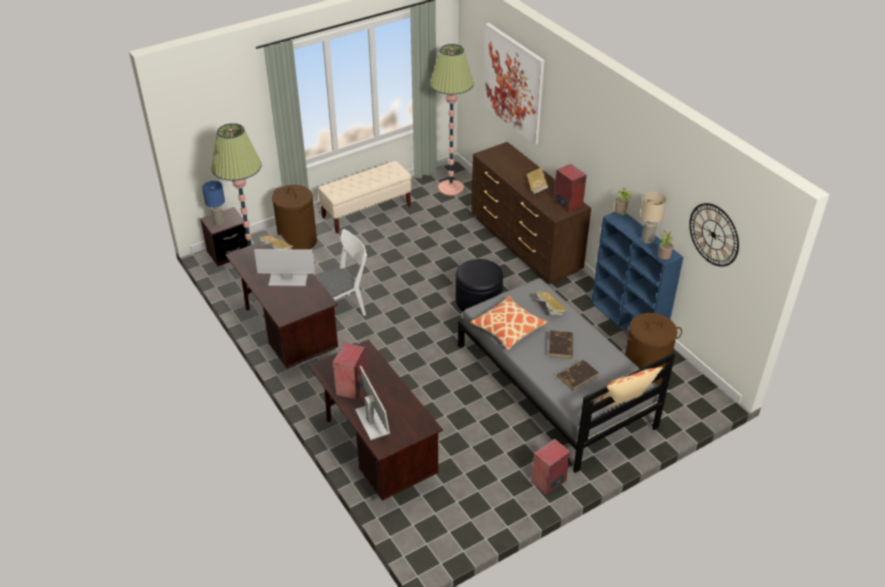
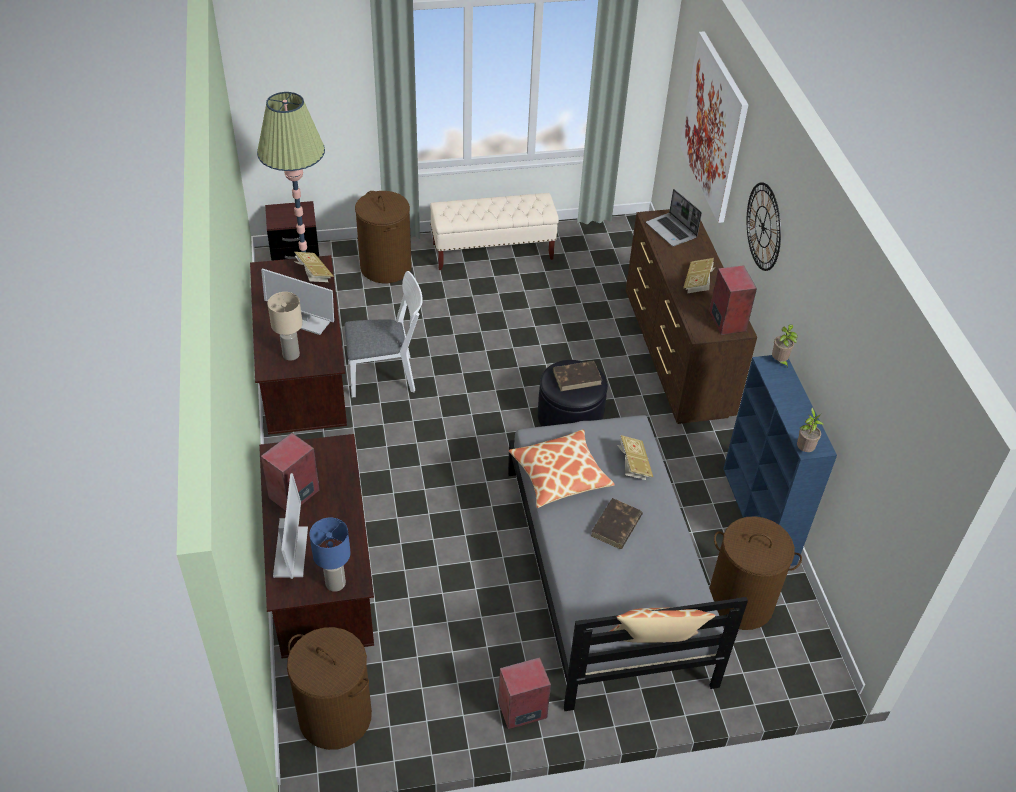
camera: 20 degrees right, 5 degrees up
(219, 223) = (283, 217): blue table lamp -> blue table lamp (336, 583)
(432, 526) = (335, 716): none -> brown laundry basket
(451, 188) = (619, 248): floor lamp -> none
(502, 159) = (672, 231): none -> laptop
(577, 376) = (615, 578): brown book -> brown book (577, 377)
(647, 240) = (797, 412): beige table lamp -> beige table lamp (290, 355)
(713, 234) = (877, 440): wall clock -> wall clock (763, 226)

